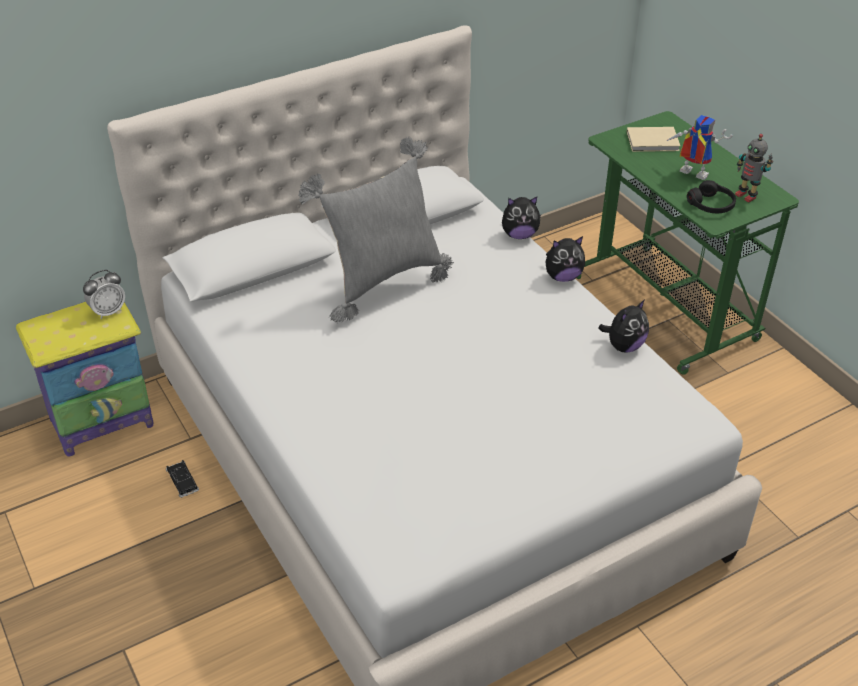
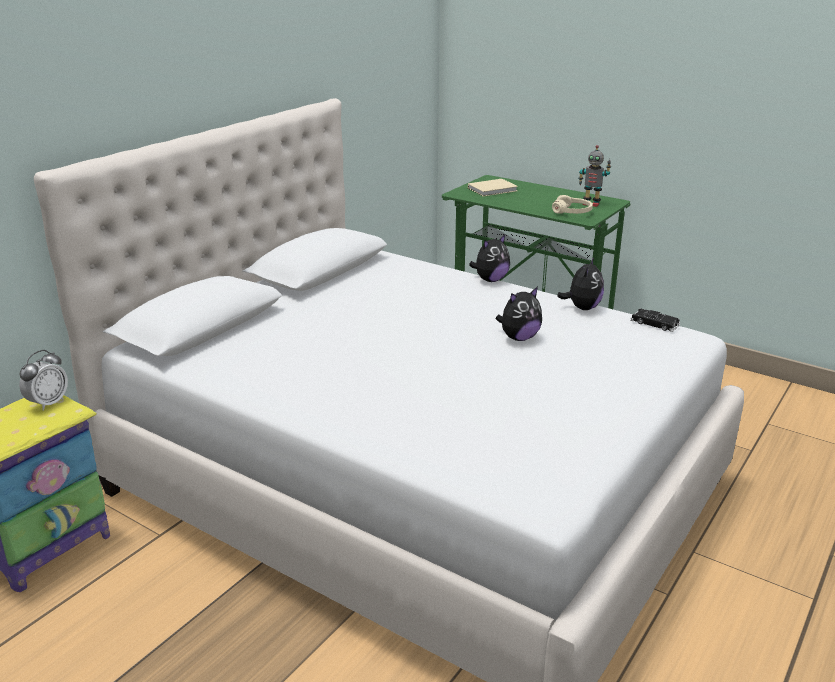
camera: 25 degrees left, 15 degrees down
(182, 481) = (173, 574): black toy car -> black toy car (654, 324)
(381, 288) = (340, 316): grey pillow -> none
(519, 235) = (430, 264): plush toy -> plush toy (519, 338)
(689, 174) = (538, 200): toy robot -> none
(711, 205) = (572, 212): black headphones -> beige headphones

